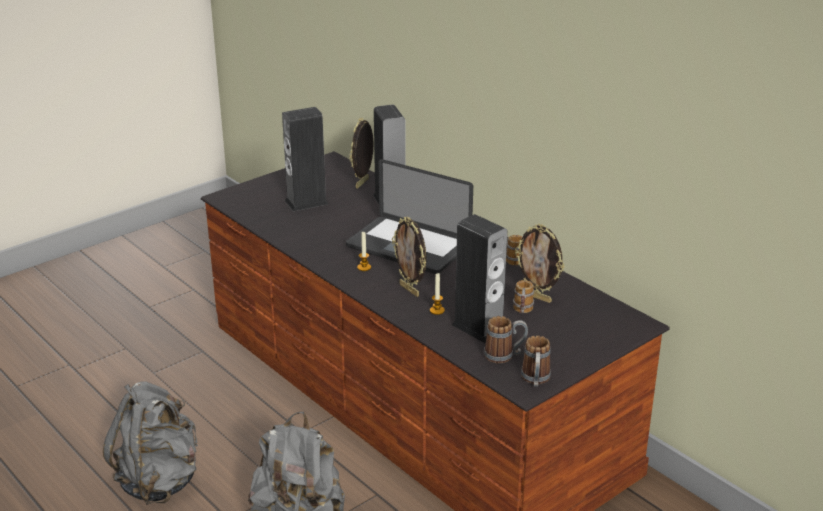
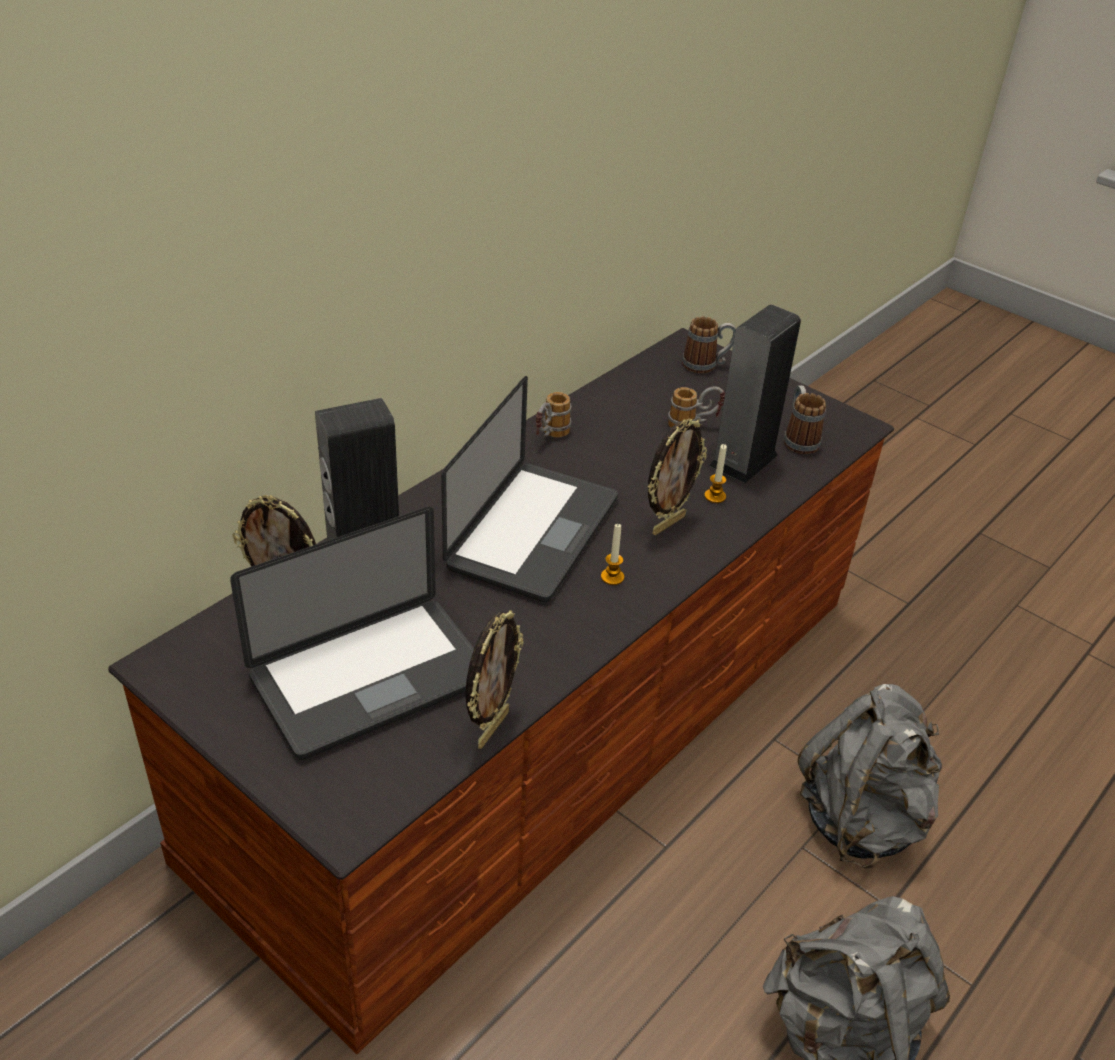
camera: 100 degrees left, 10 degrees up
(306, 202) = (370, 678): speaker -> laptop
(535, 380) = (839, 418): mug -> mug (706, 365)
(537, 297) = (650, 413): picture frame -> picture frame (491, 728)

